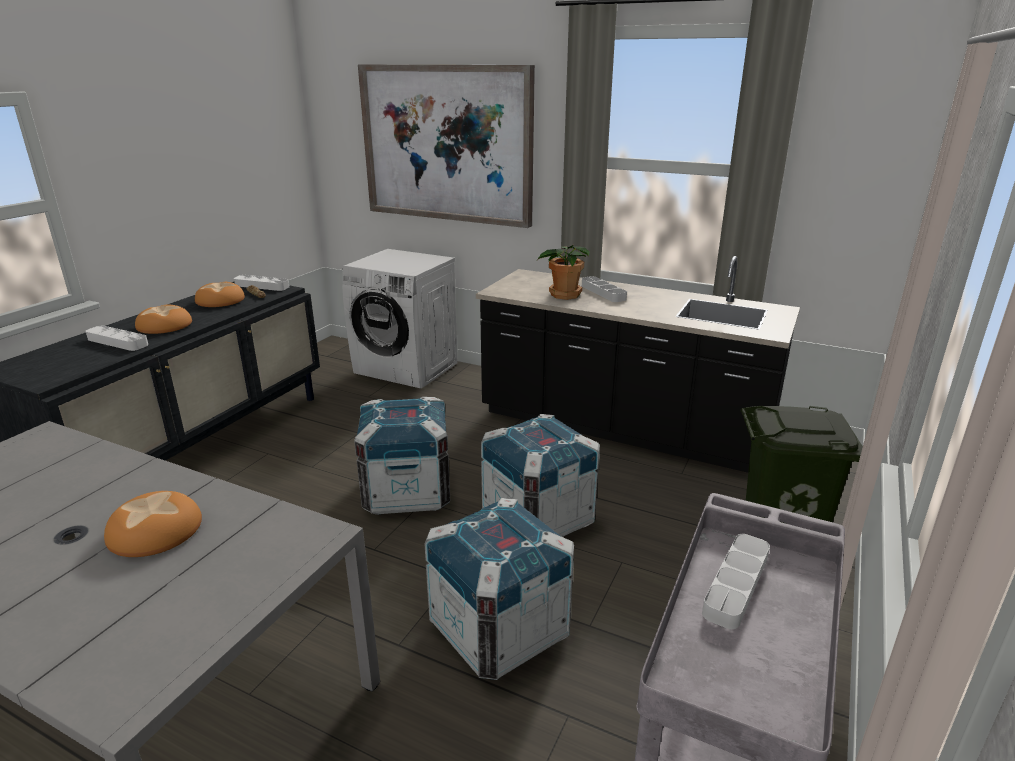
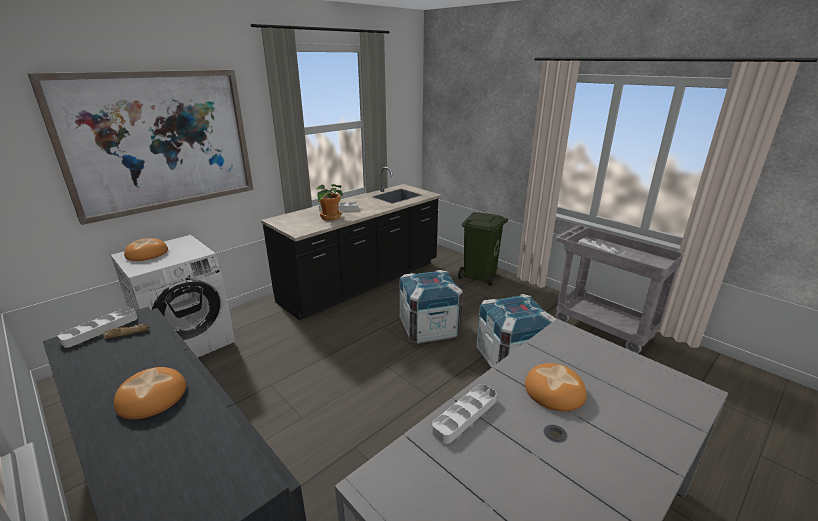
camera: 70 degrees left, 0 degrees up
(117, 342) = (168, 433): grey tray -> grey tray (465, 415)
(219, 300) = (111, 358): bread -> bread (146, 254)
(407, 491) = (372, 371): crate -> none

